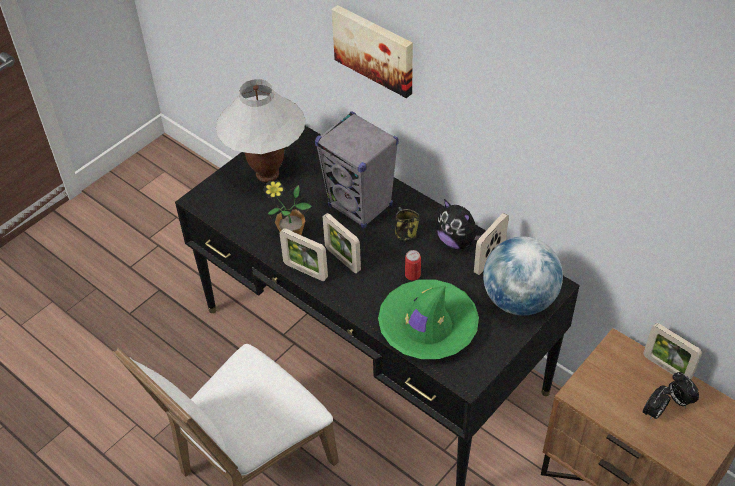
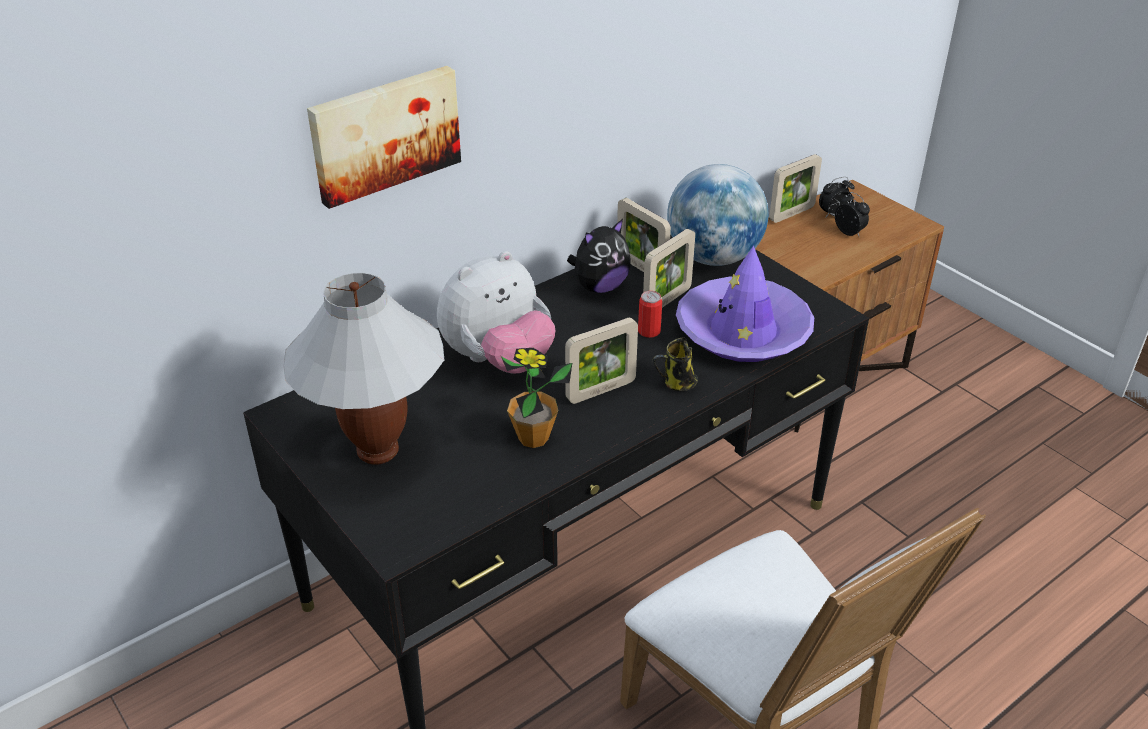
camera: 80 degrees left, 10 degrees down
(305, 271) = (613, 431): picture frame -> picture frame (667, 301)
(360, 206) = (498, 360): grey speaker -> plush toy
(405, 234) = (570, 327): mug -> mug (677, 383)
(427, 326) = (743, 332): green hat -> purple hat

